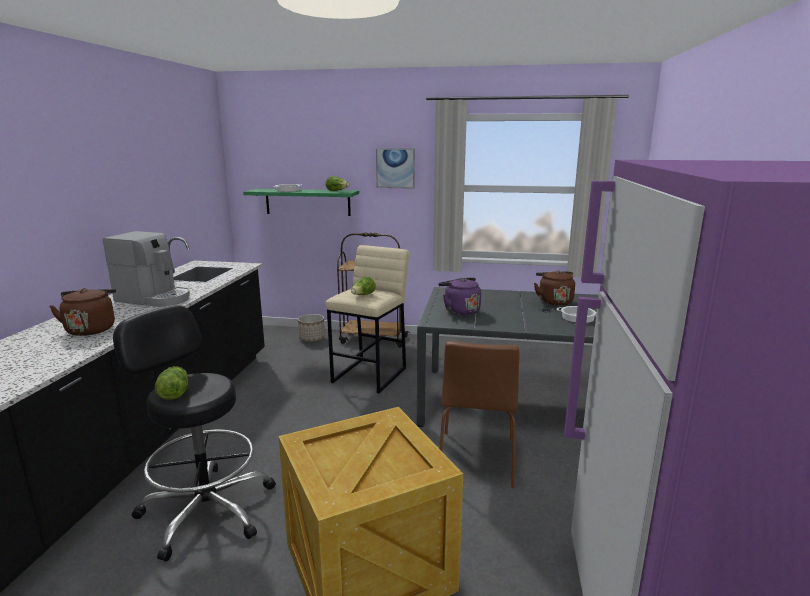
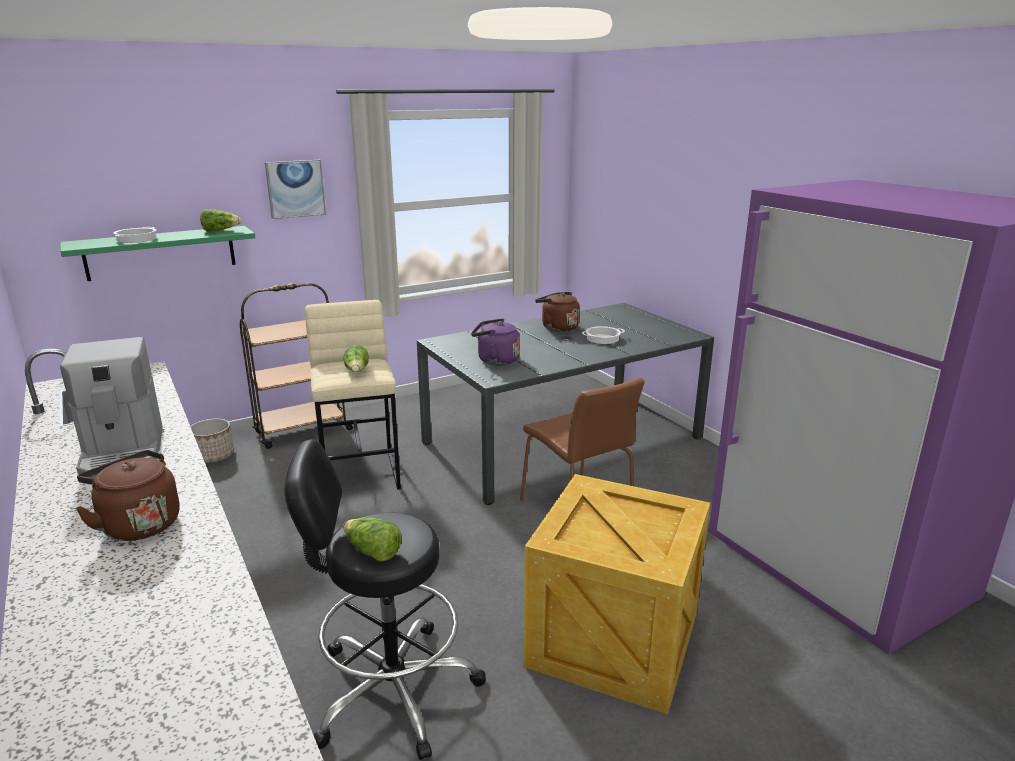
camera: 40 degrees left, 5 degrees up
(155, 298) = (124, 454): coffee machine -> coffee machine turned 90 degrees clockwise

